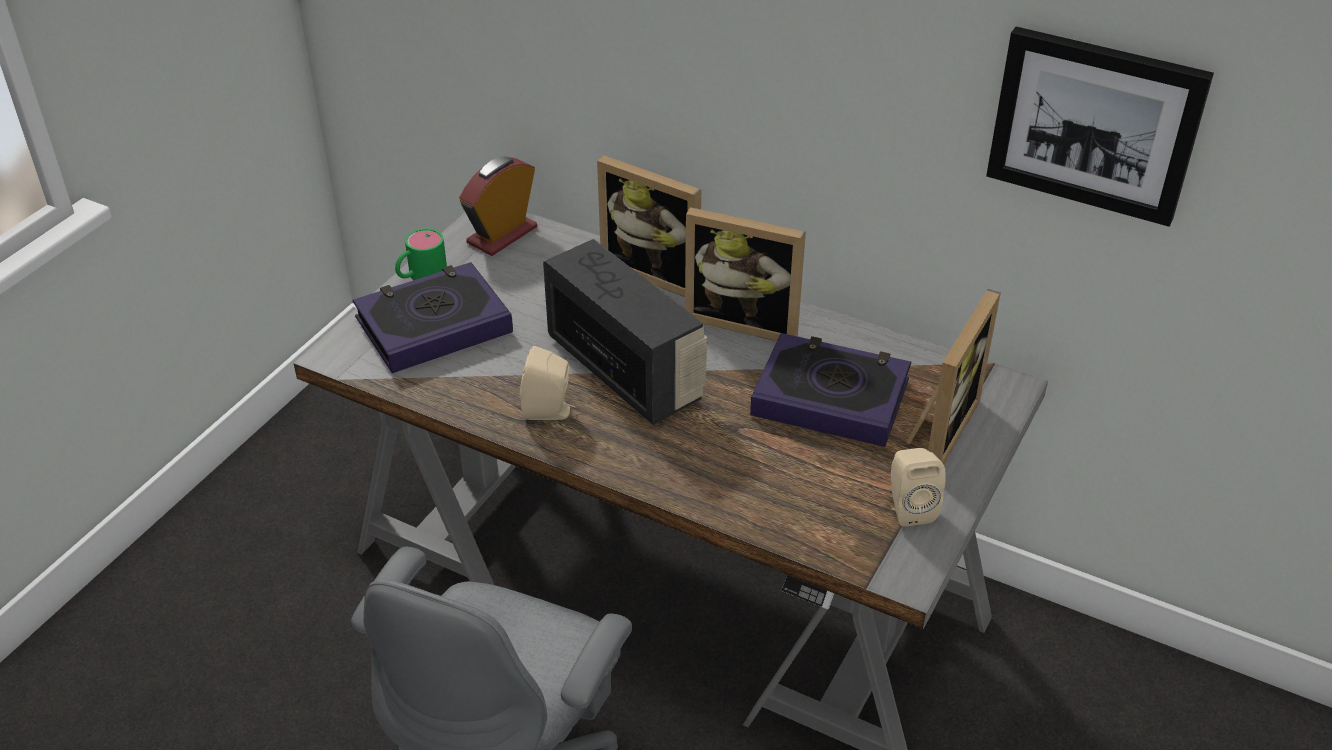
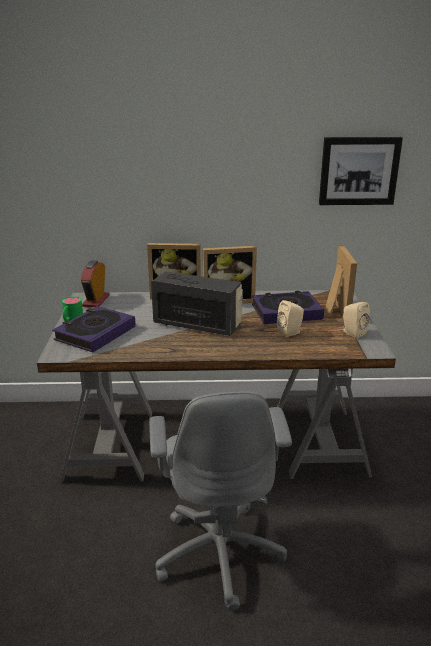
camera: 30 degrees left, 15 degrees down
(549, 412) = (180, 345): beige speaker -> beige speaker (290, 332)

